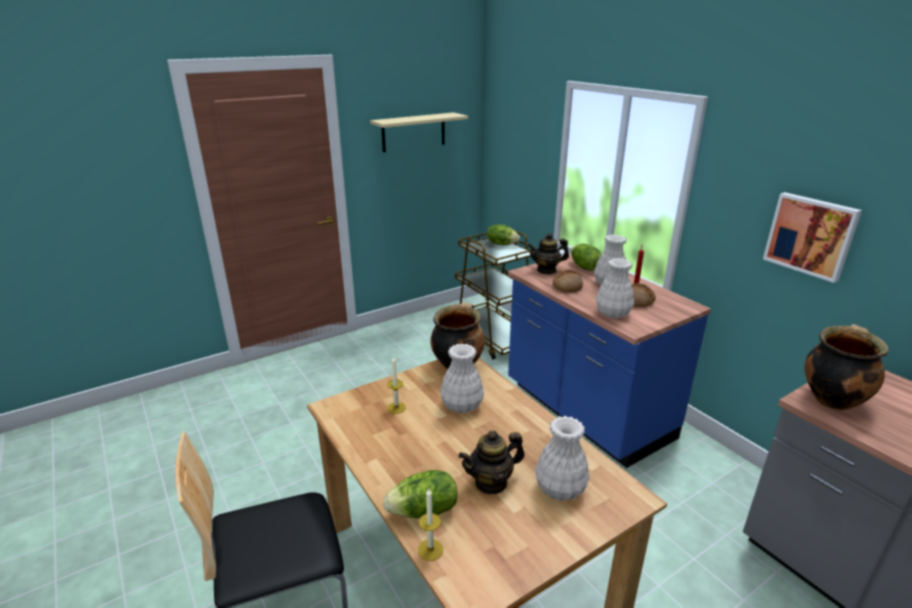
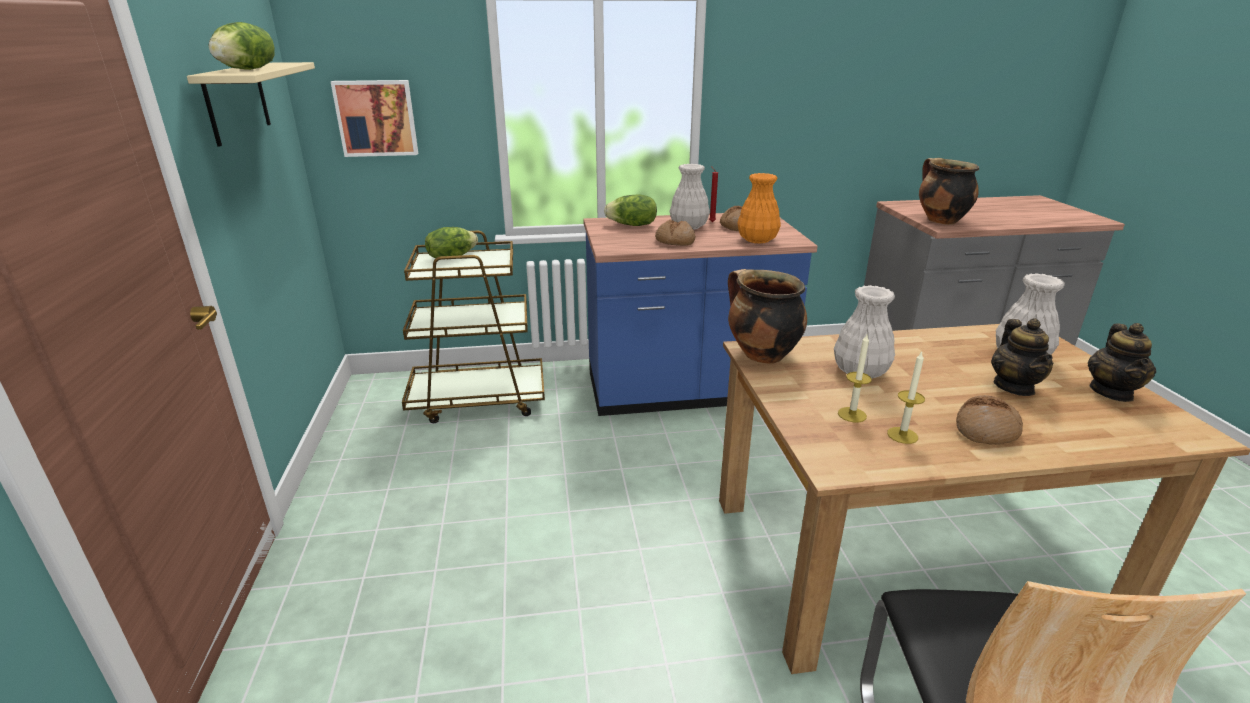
camera: 65 degrees left, 0 degrees up
(407, 466) = (986, 430): none -> bread
(424, 511) = (1073, 435): lettuce -> lettuce (248, 69)
(430, 549) = (1138, 444): candle -> candle (902, 435)
(546, 270) = (619, 240): teapot -> teapot (1111, 392)
(612, 313) = (757, 240): white vase -> orange vase
(811, 235) = (828, 111): picture -> picture (376, 118)

